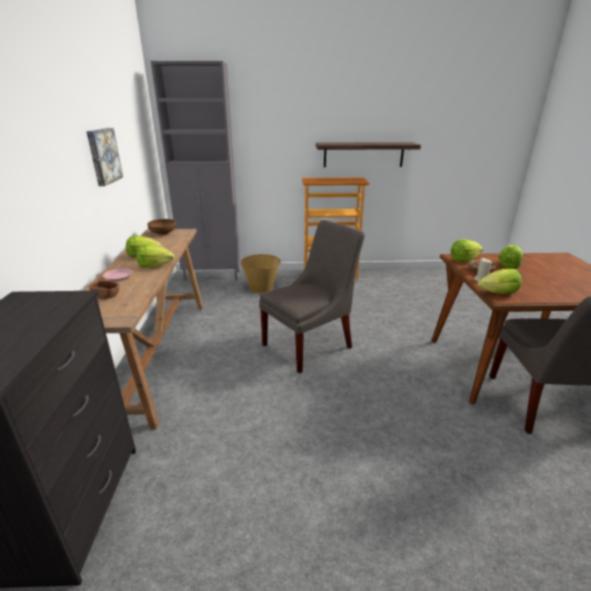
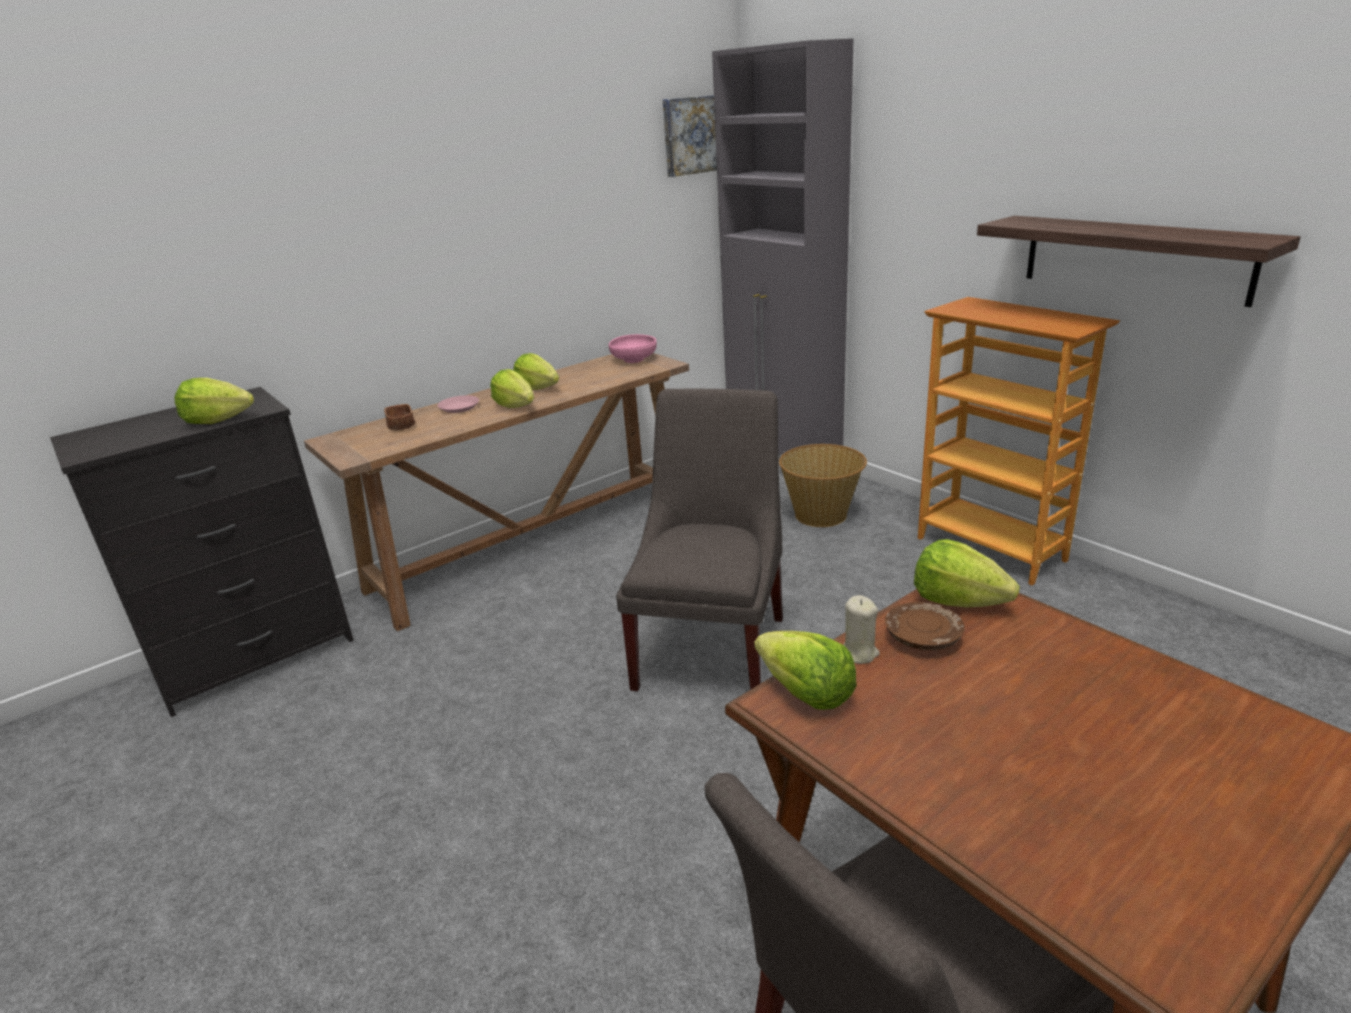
camera: 55 degrees right, 0 degrees up
(103, 156) = (531, 224): picture -> picture (692, 135)
(163, 233) = (634, 360): brown bowl -> pink bowl
(310, 344) = (713, 646): grey chair -> grey chair turned 90 degrees counterclockwise
(508, 265) = (1030, 668): lettuce -> lettuce (217, 420)

